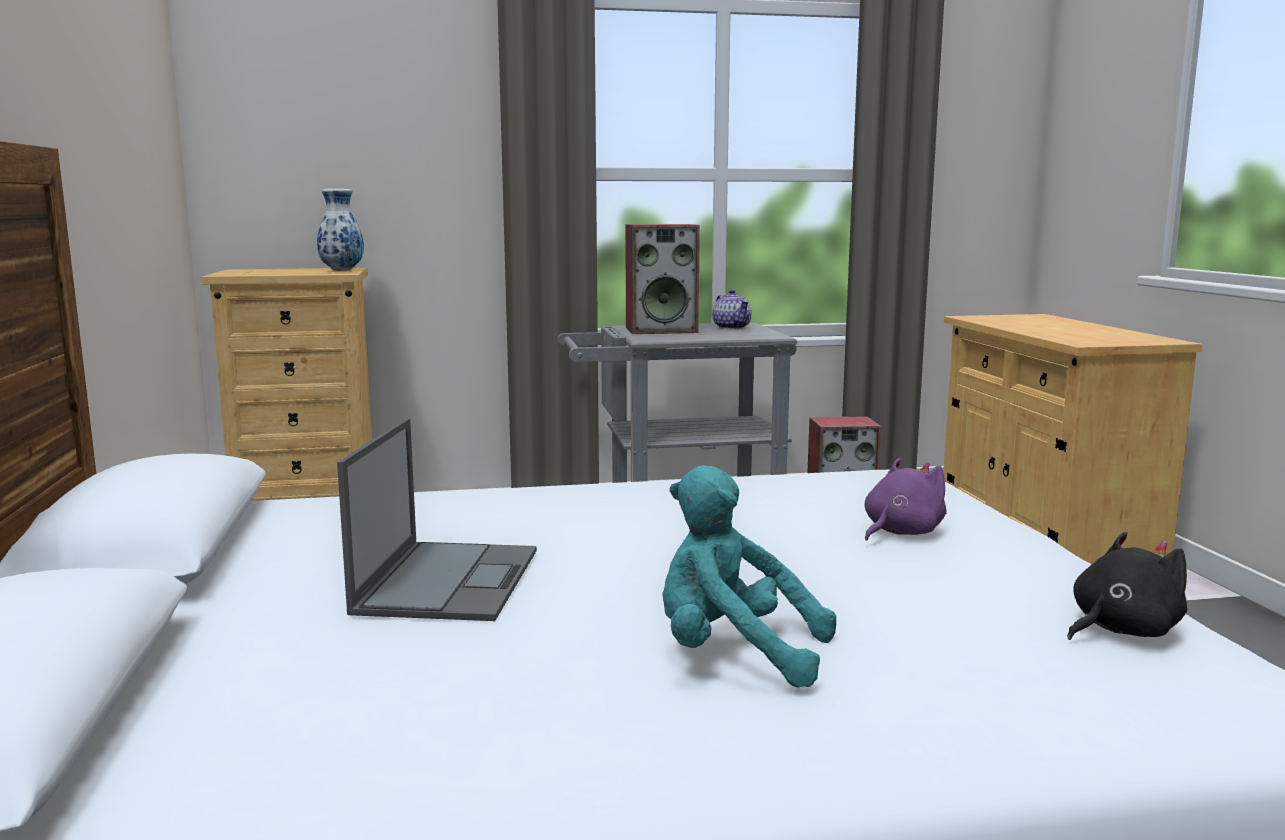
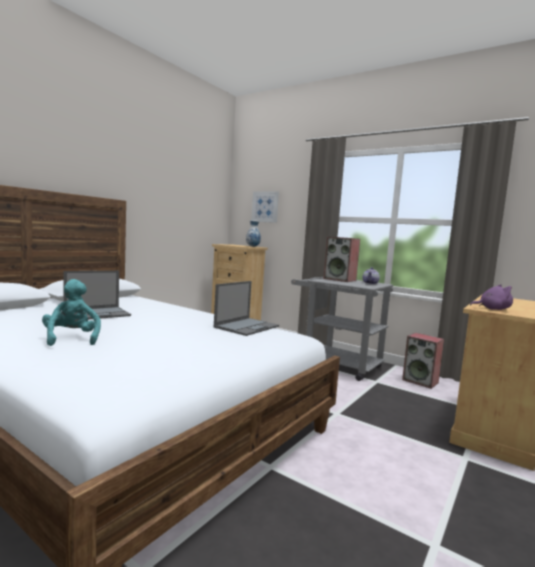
camera: 45 degrees right, 5 degrees down
(335, 143) = (265, 207): none -> picture
(794, 486) = (247, 326): none -> laptop
(900, 532) = (218, 341): purple plush toy -> purple plush toy (492, 309)
(1120, 629) = (152, 374): black plush toy -> none

